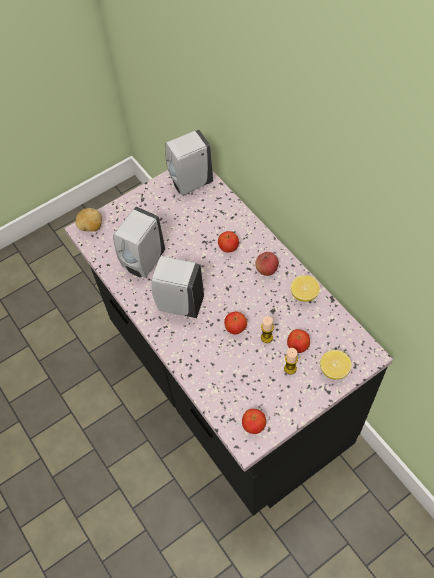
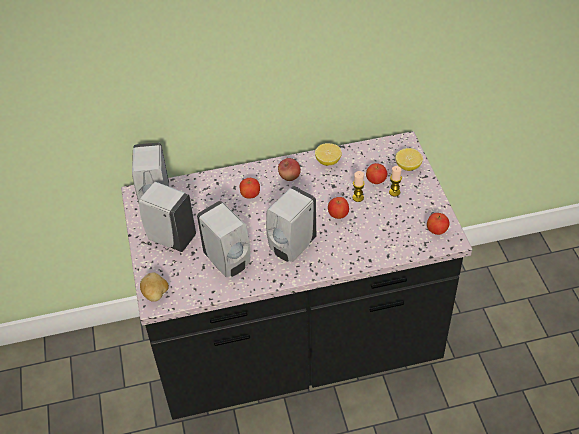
camera: 70 degrees left, 10 degrees down
(153, 211) = (170, 238): none -> white soap dispenser

